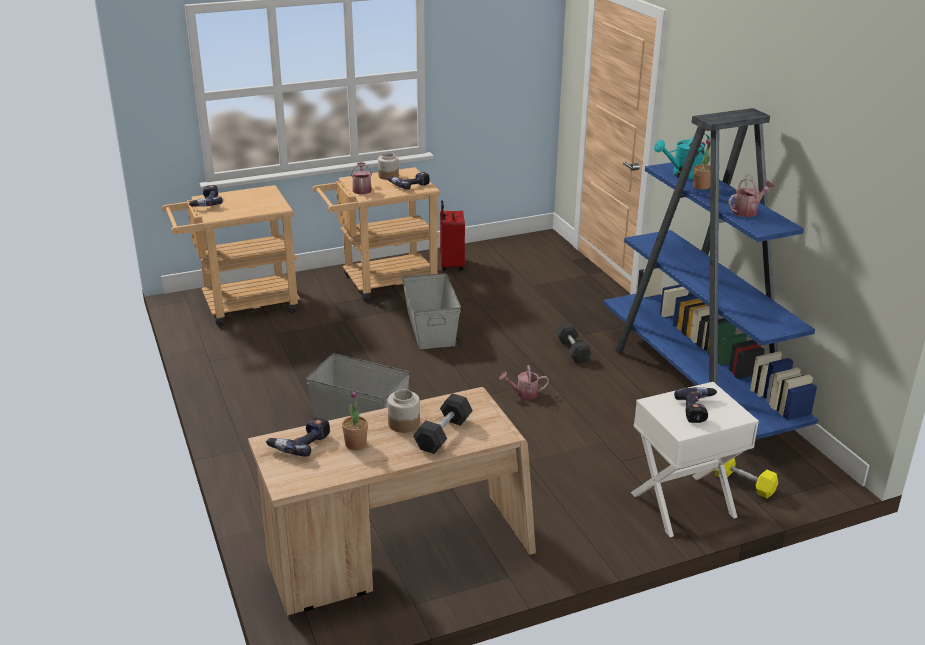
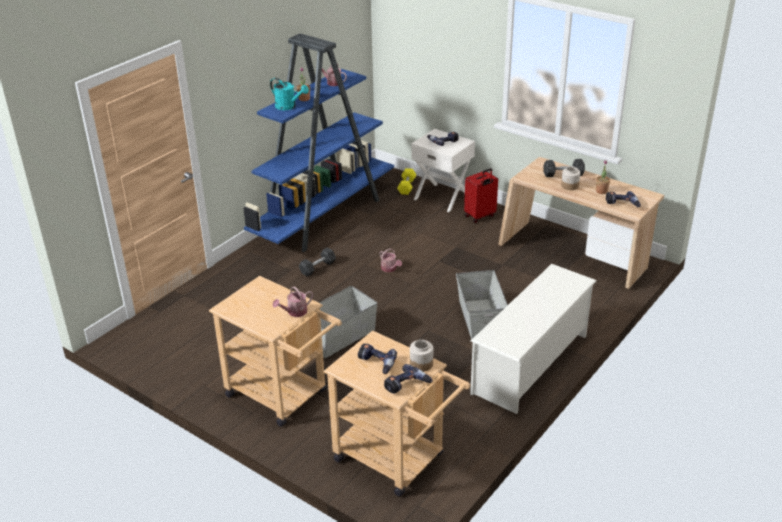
camera: 120 degrees left, 5 degrees up
(250, 416) = (531, 364): none -> white shoe rack
(388, 176) = (247, 313): jar -> jar (421, 364)
(409, 185) = (261, 293): power drill -> power drill (376, 364)
(451, 265) = (216, 371): red suitcase -> red suitcase (480, 216)

